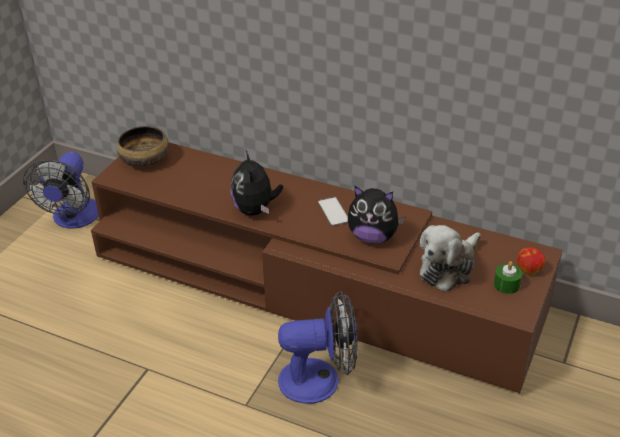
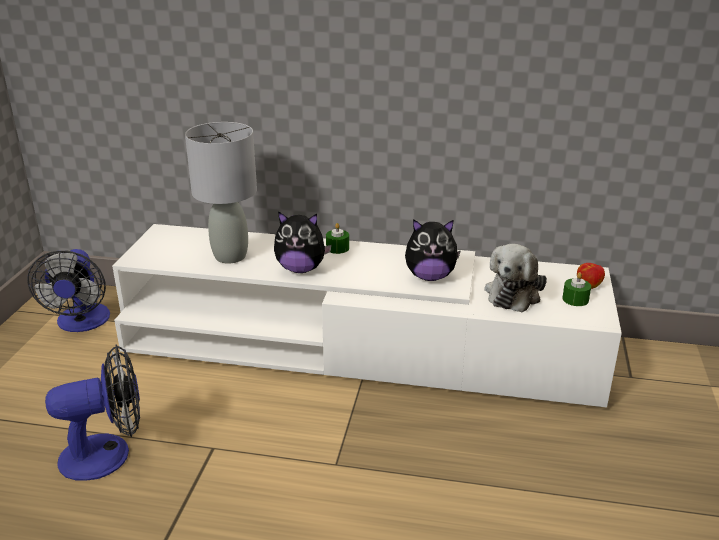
camera: 15 degrees left, 10 degrees down
(145, 160) = (165, 242): bowl -> none
(197, 185) = (230, 256): none -> grey table lamp
(255, 210) = (301, 269): plush toy -> plush toy turned 60 degrees counterclockwise
(299, 189) = (337, 248): none -> green candle
(311, 284) = (359, 347): brown tv stand -> white tv stand
(320, 379) = (405, 428): fan -> fan (108, 454)
(333, 211) = (380, 261): phone -> none

